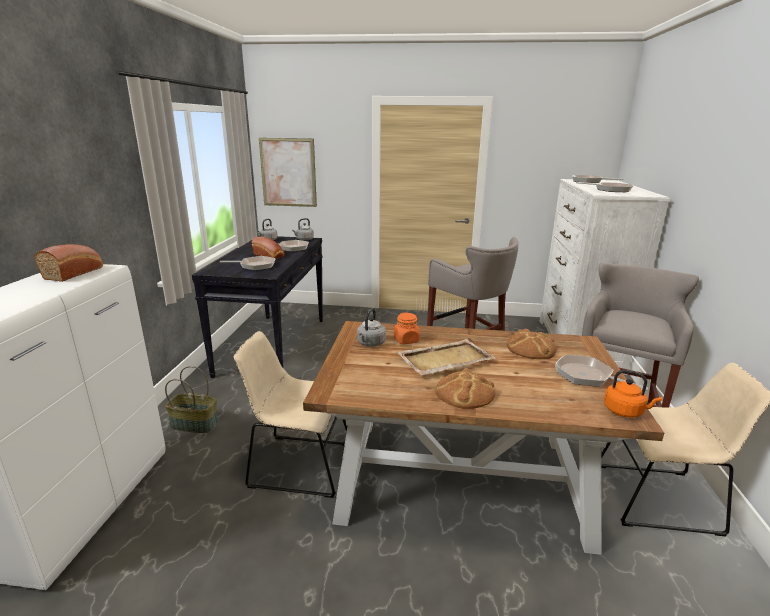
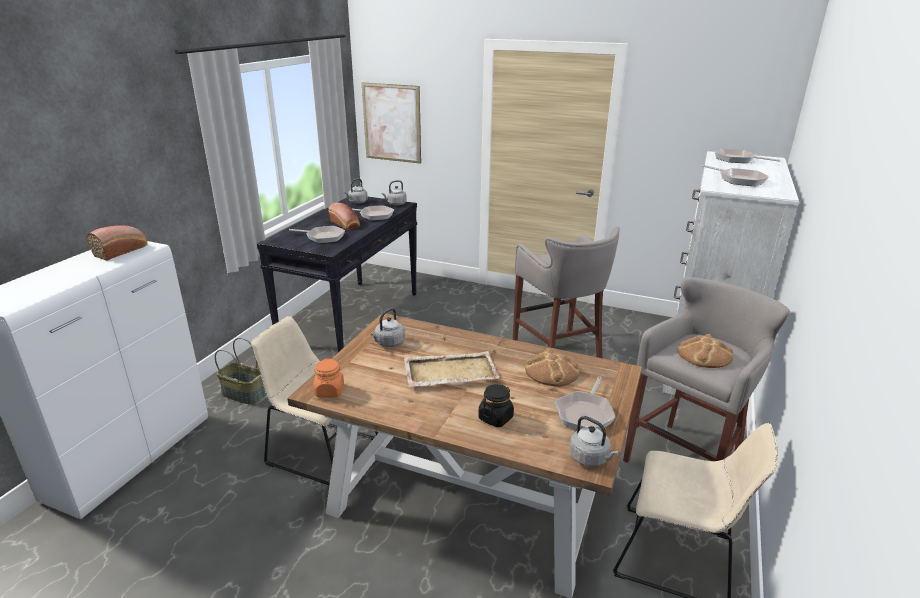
camera: 15 degrees right, 5 degrees up
(406, 340) = (427, 344): orange jar -> orange jar (329, 391)
(464, 392) = (442, 411): bread -> bread (704, 354)
(516, 391) = (495, 418): none -> black jar
(587, 376) = (585, 413): frying pan -> frying pan turned 120 degrees counterclockwise
(625, 411) = (590, 458): orange kettle -> grey kettle

